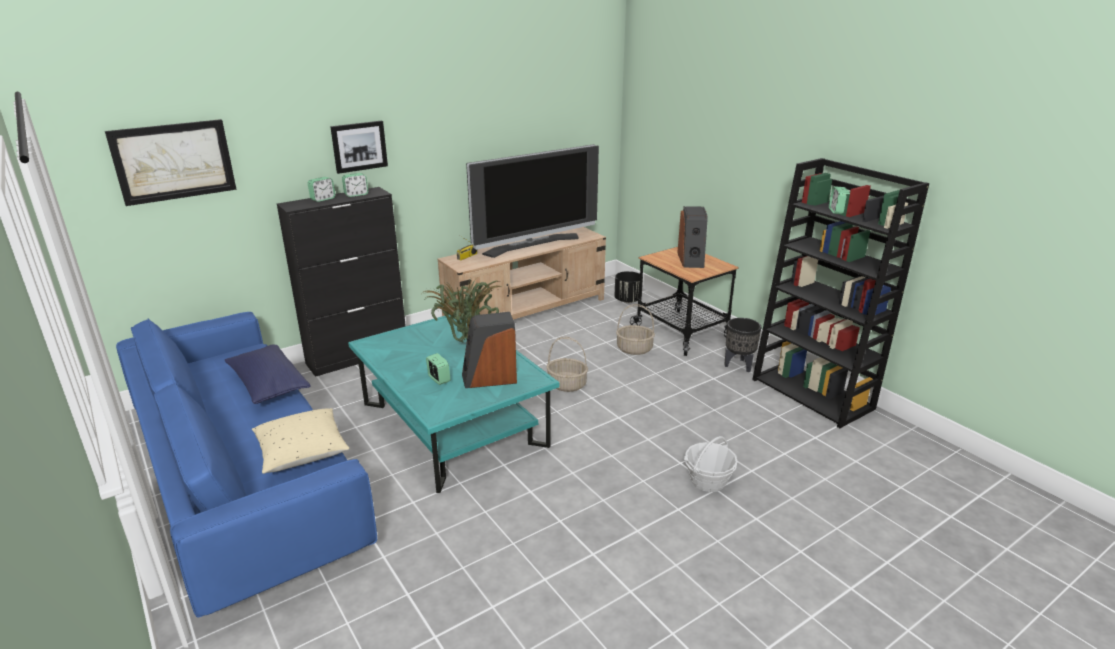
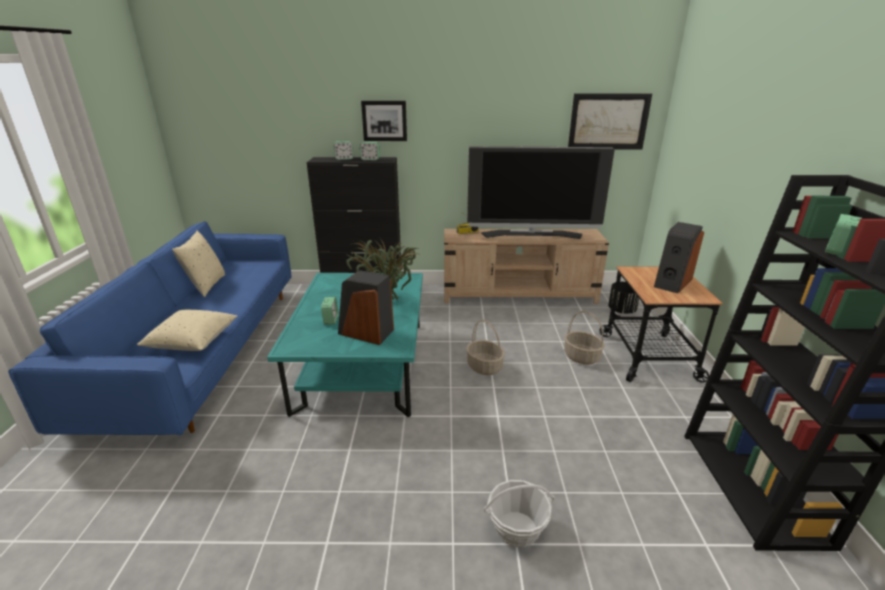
camera: 35 degrees right, 0 degrees up
(174, 161) = (245, 113): picture -> picture (608, 121)
(208, 399) = (206, 285): none -> beige pillow
(269, 385) = (245, 288): blue pillow -> none
(738, 365) = (682, 414): black planter -> none

